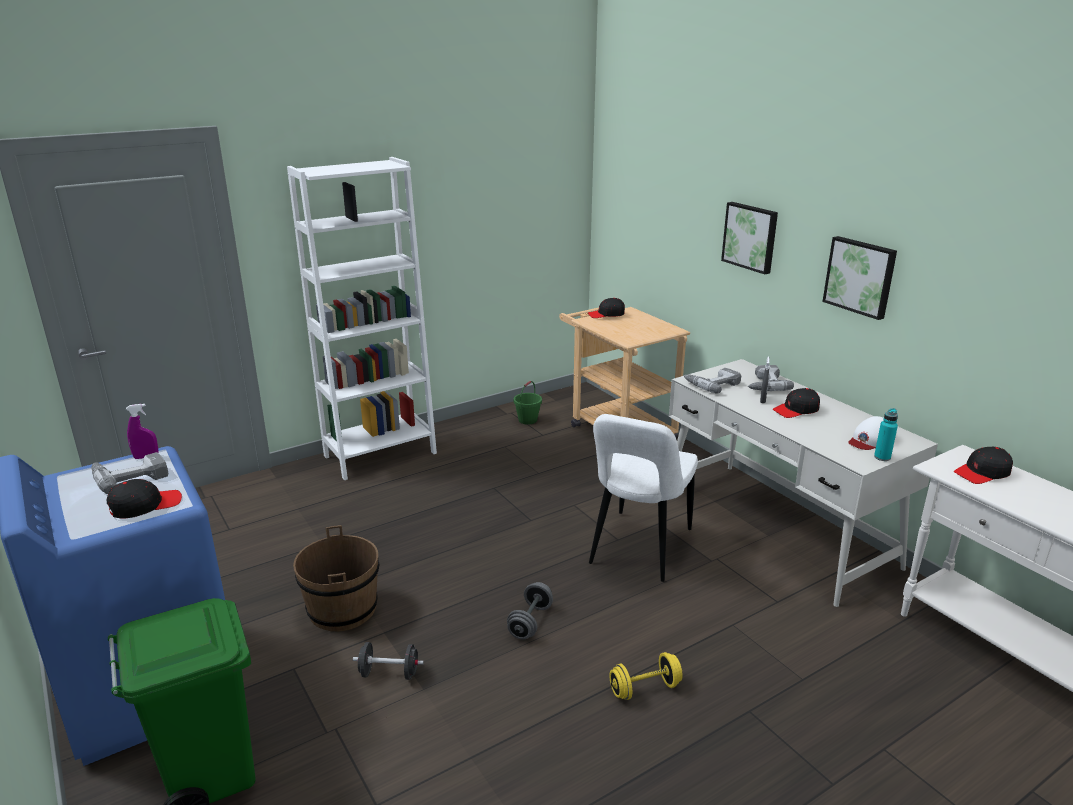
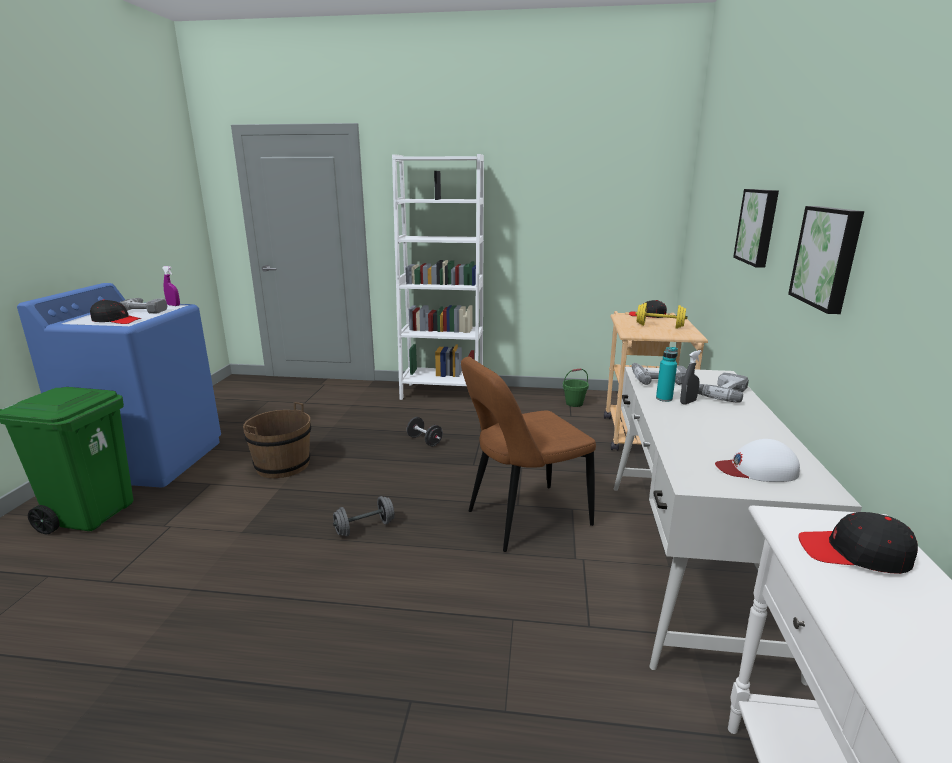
camera: 40 degrees right, 5 degrees down
(389, 673) = (242, 512): black dumbbell -> black dumbbell (424, 441)
(638, 549) = (523, 519): white chair -> brown chair
(644, 688) = (361, 621): yellow dumbbell -> yellow dumbbell (659, 326)
(796, 410) = (711, 419): black cap -> none
(882, 457) = (738, 489): turquoise bottle -> turquoise bottle (664, 398)

